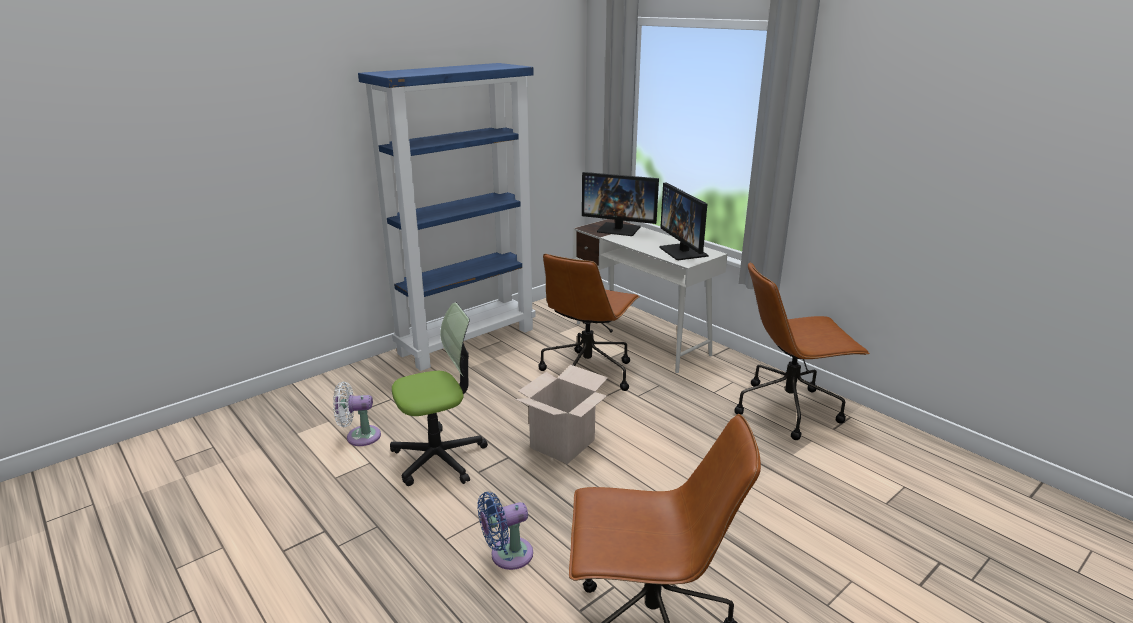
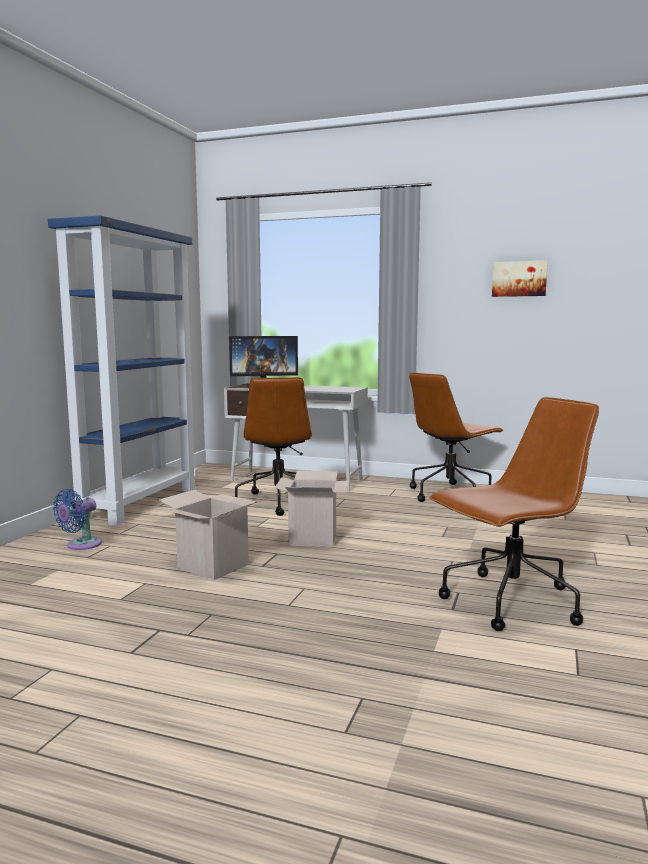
camera: 30 degrees left, 15 degrees down
(359, 436) = (109, 571): white fan -> none
(439, 458) = (213, 566): office chair -> cardboard box
(507, 555) = (355, 599): blue fan -> blue fan (81, 545)
(683, 252) = (335, 388): monitor -> none
(943, 148) = (519, 279): none -> picture

